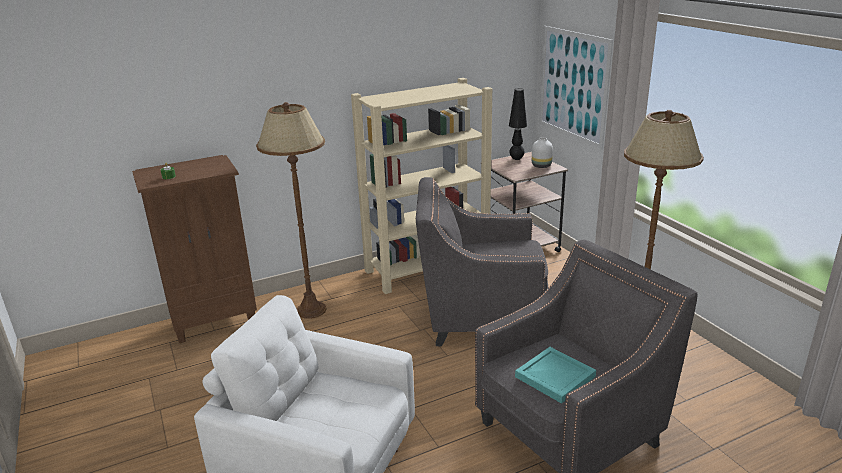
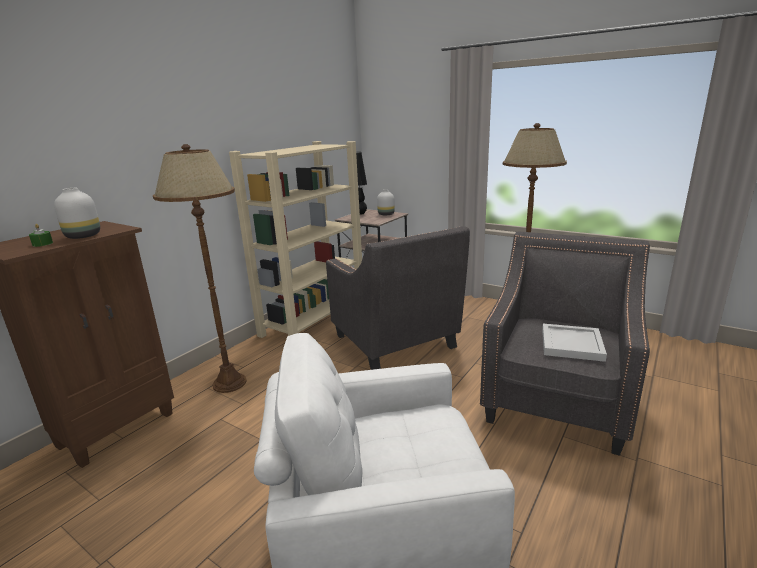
camera: 30 degrees left, 5 degrees down
(197, 173) = (84, 236): none -> white vase
(479, 316) = (395, 342): grey armchair -> grey armchair turned 90 degrees counterclockwise
(556, 376) = (572, 344): turquoise tray -> white tray
(573, 85) = (403, 143): picture -> none

